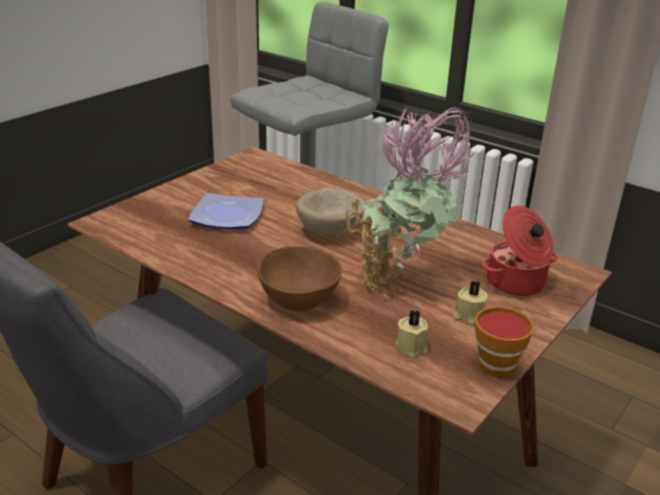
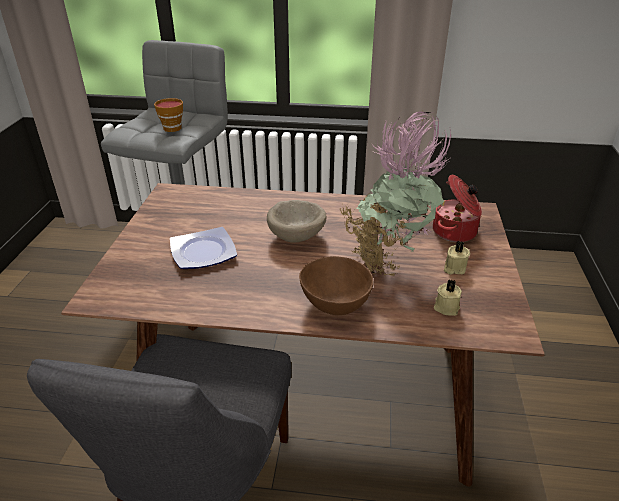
camera: 30 degrees left, 5 degrees up
(495, 362) = (504, 296): cup -> cup (171, 127)

